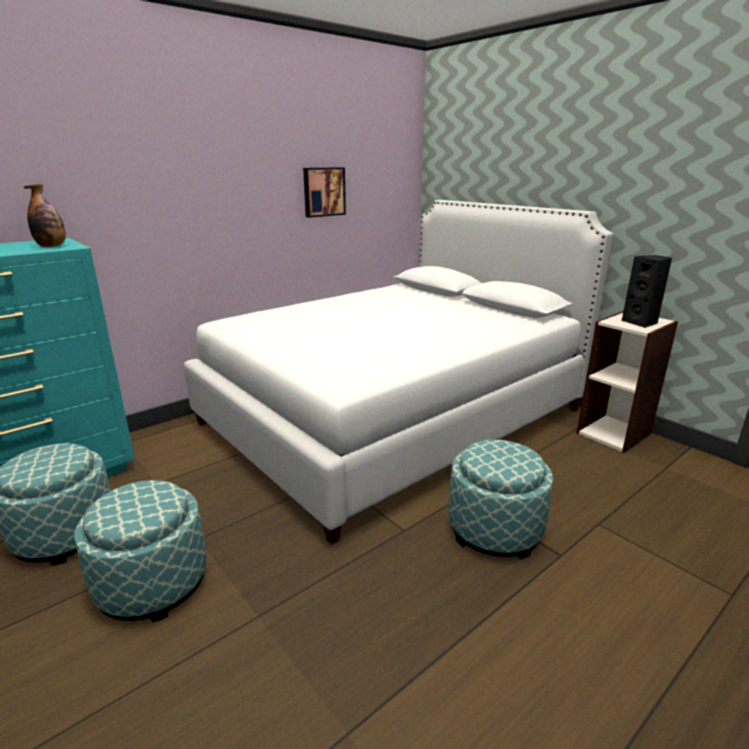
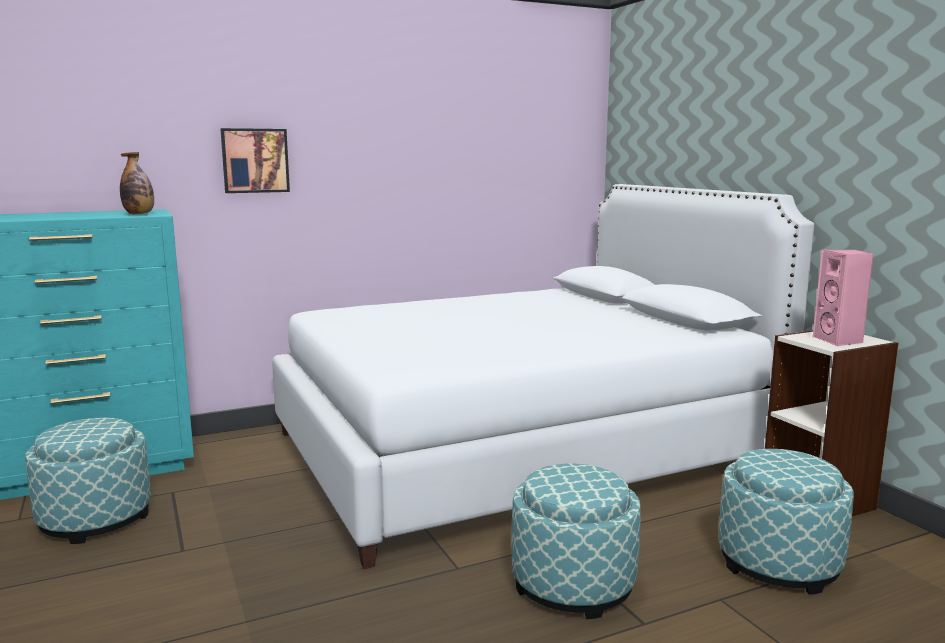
camera: 15 degrees right, 10 degrees down
(152, 583) = (156, 574): ottoman -> ottoman (778, 563)
(323, 192) = (466, 171): picture -> picture (255, 160)
(641, 323) = (839, 341): black speaker -> pink speaker

